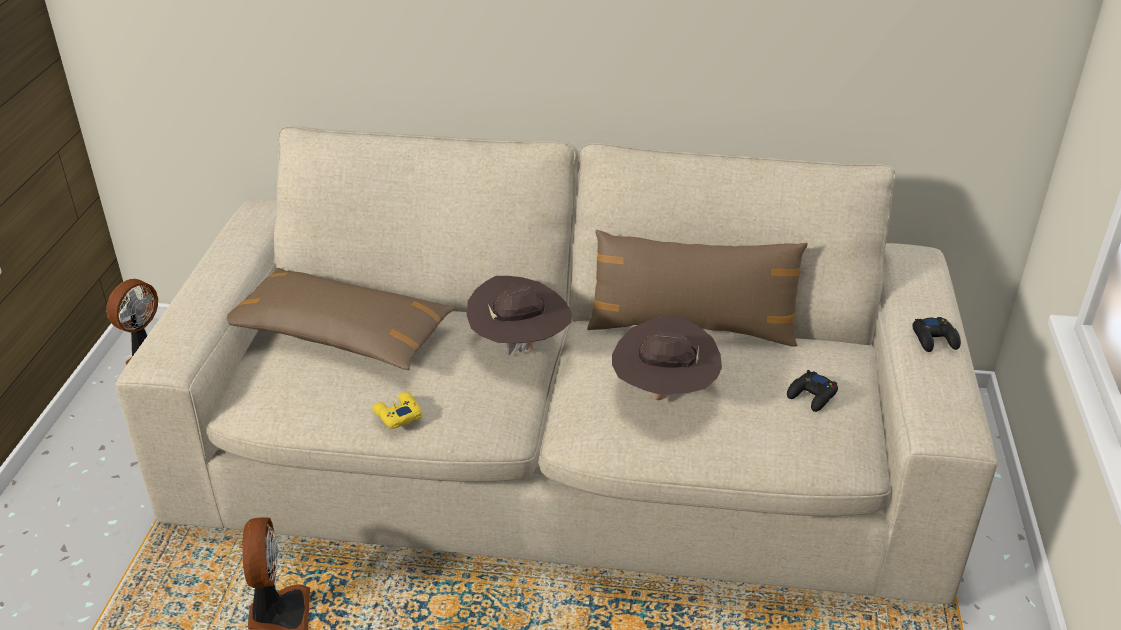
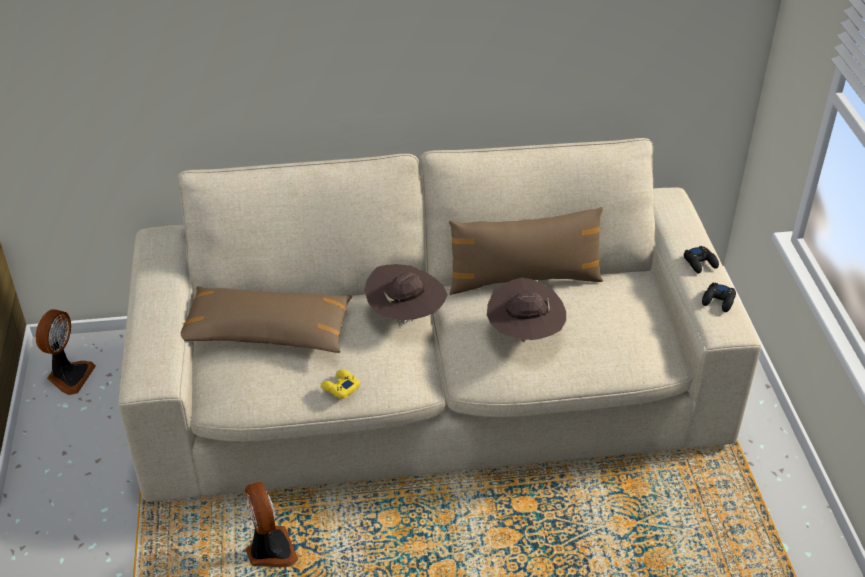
camera: 15 degrees left, 5 degrees up
(812, 396) = (626, 318): black game controller -> black game controller (718, 301)

